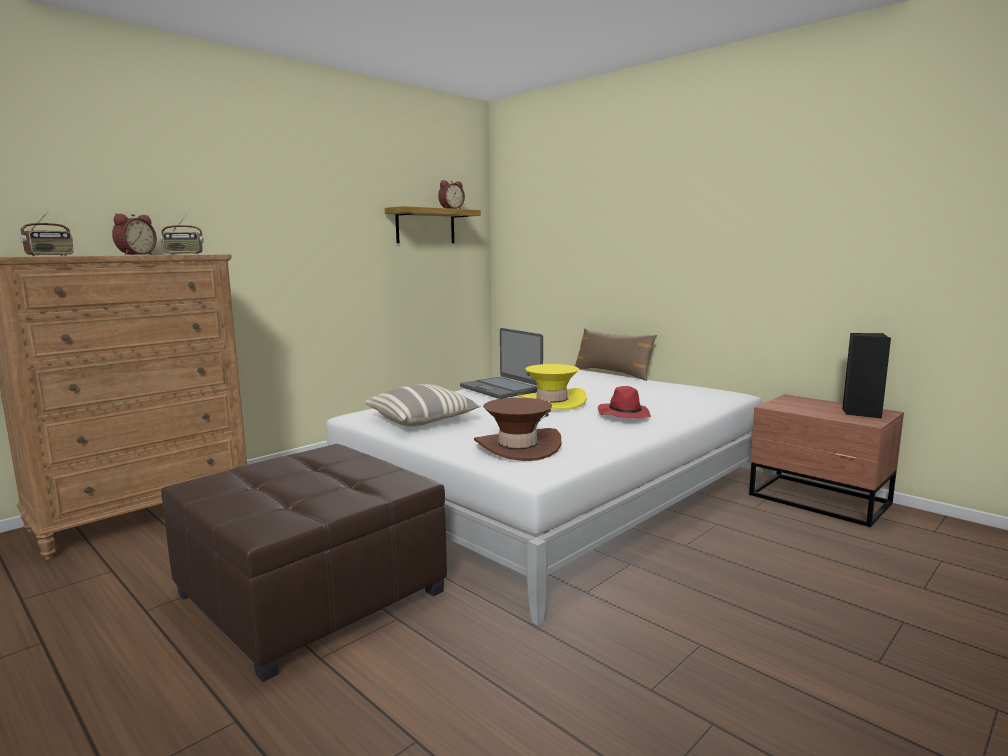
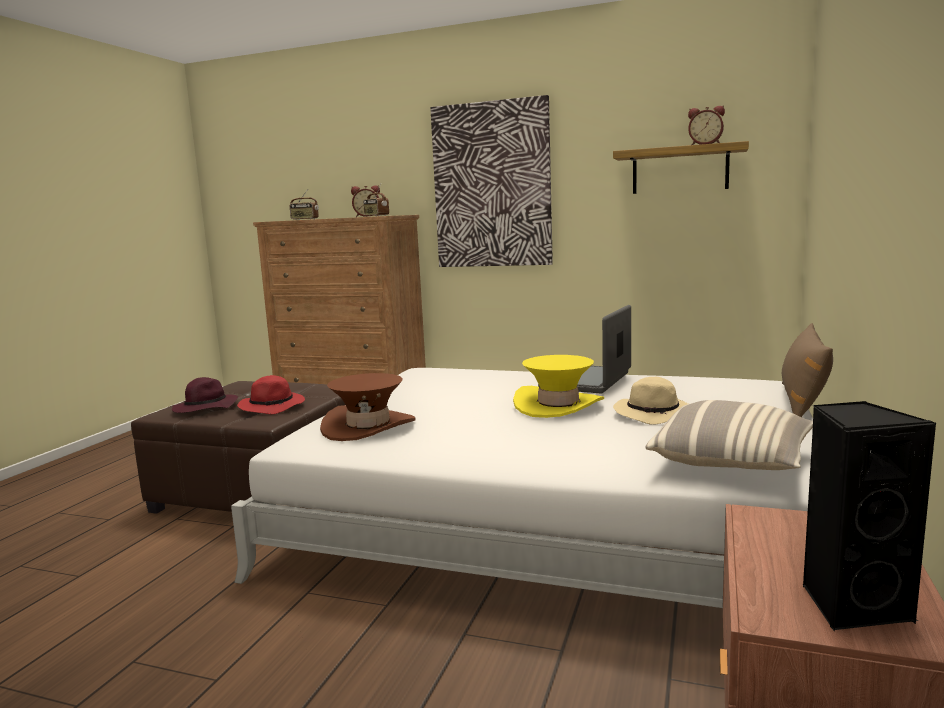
camera: 65 degrees right, 0 degrees up
(277, 226) = (492, 185): none -> picture
(289, 506) = (205, 408): none -> purple hat
(423, 420) = (429, 386): pillow -> pillow (732, 460)
(602, 391) = (654, 414): none -> beige hat
(624, 415) = (549, 441): red hat -> red hat (273, 406)

